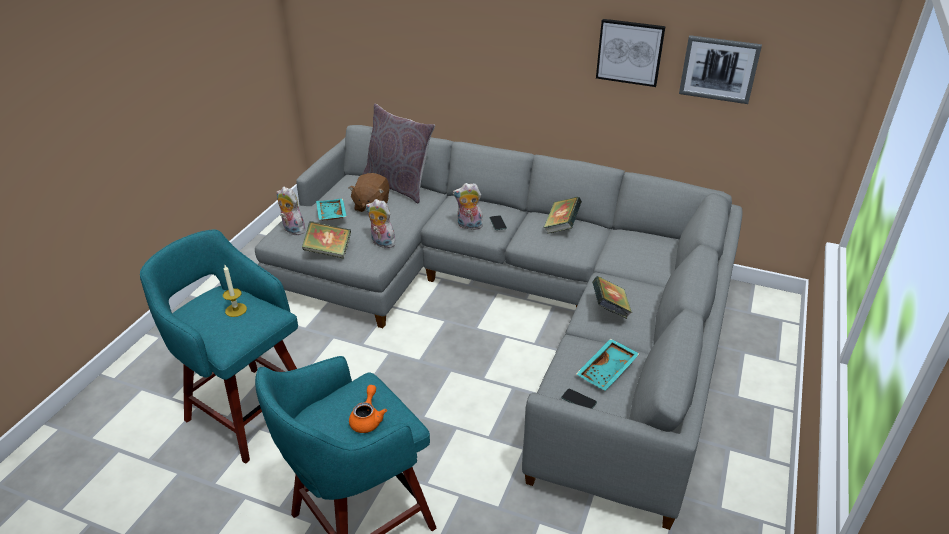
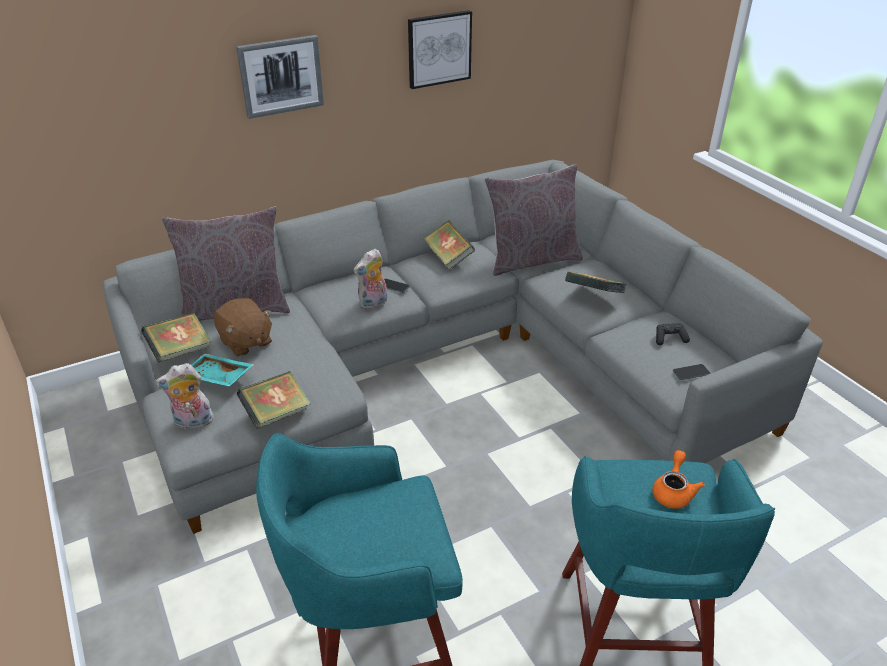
camera: 50 degrees left, 0 degrees up
(236, 310) = (373, 516): candle -> none
(339, 191) = (180, 351): none -> book
(367, 419) = (673, 491): orange teapot -> orange teapot turned 60 degrees clockwise
(381, 243) = (318, 370): plush toy -> none
(608, 371) = (669, 339): turquoise tray -> black game controller
(620, 261) = (531, 260): none -> grey pillow
(719, 69) = (520, 41): picture -> picture (281, 76)

